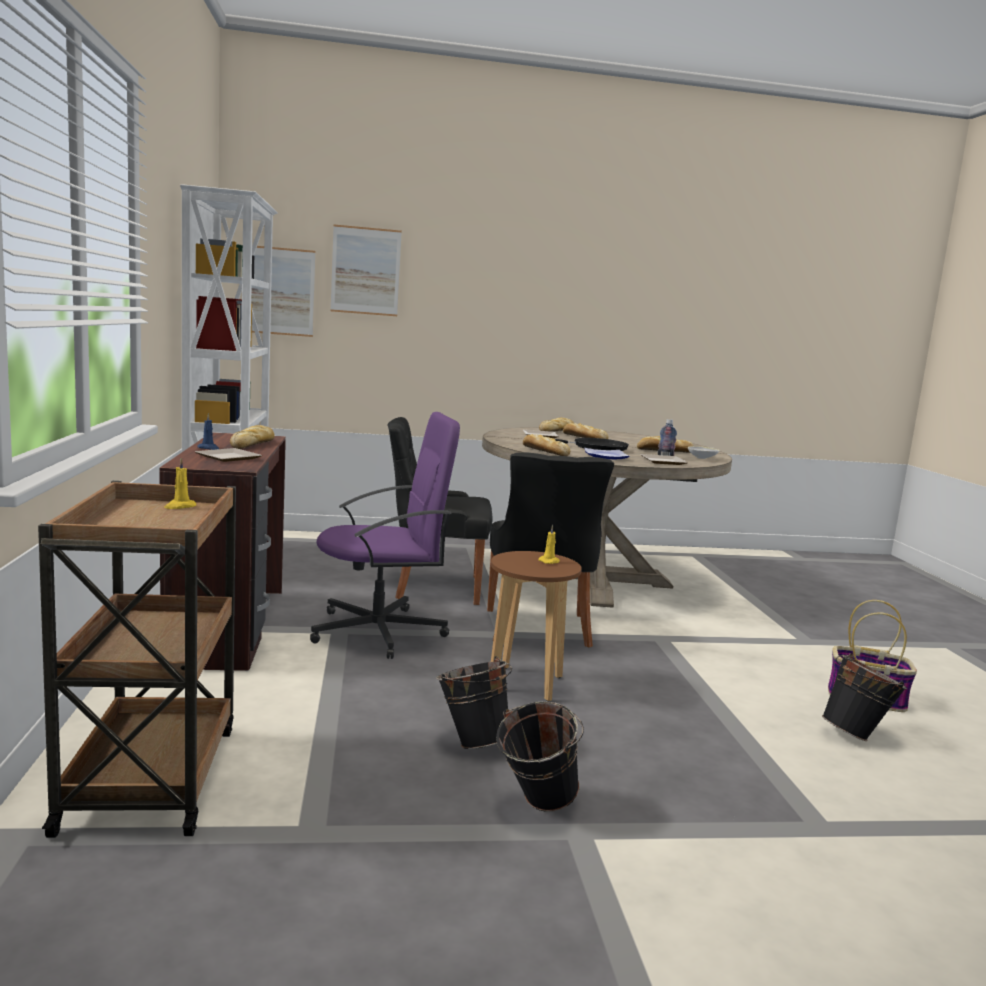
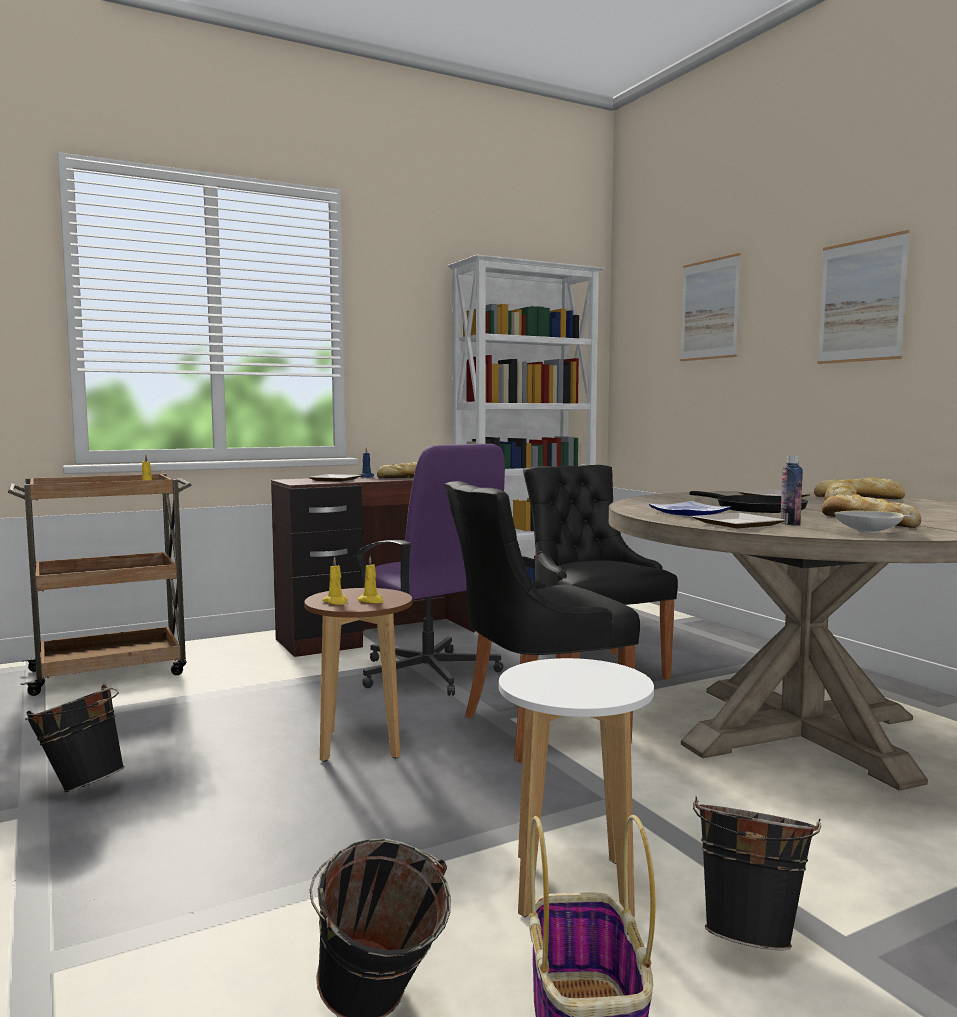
camera: 70 degrees right, 5 degrees down
(279, 291) = (645, 348): picture -> picture (861, 301)
(472, 741) = (203, 743): black bucket -> black bucket (751, 933)
(544, 451) = (644, 503): bread -> none
(544, 569) = (336, 602): none -> yellow candle
(751, 672) = (571, 887): none -> white stool

